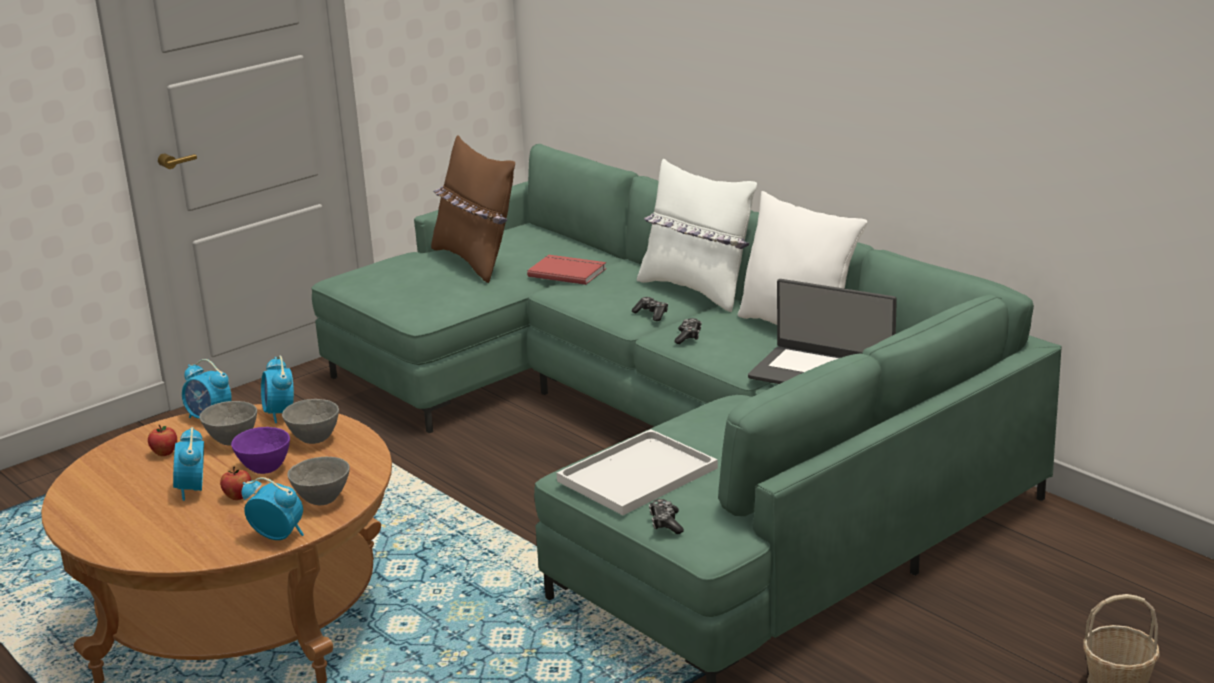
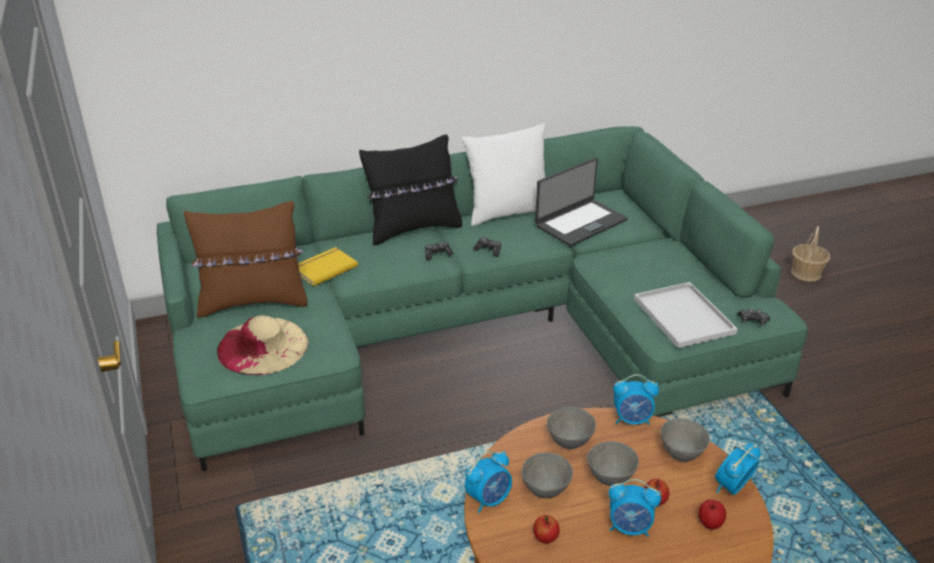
camera: 70 degrees left, 10 degrees up
(215, 530) = (710, 523): none -> apple
(264, 469) = (610, 479): purple bowl -> grey bowl
(280, 414) = (508, 454): alarm clock -> alarm clock (632, 420)
(404, 284) = (263, 346): none -> beige hat
(567, 272) = (324, 268): red book -> yellow book
(697, 290) = (413, 229): white pillow -> black pillow

